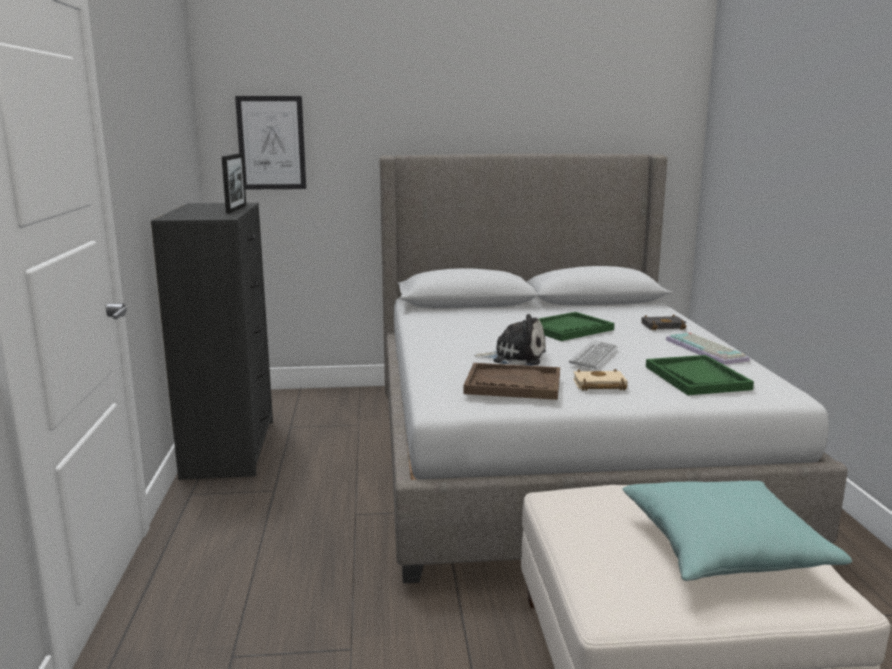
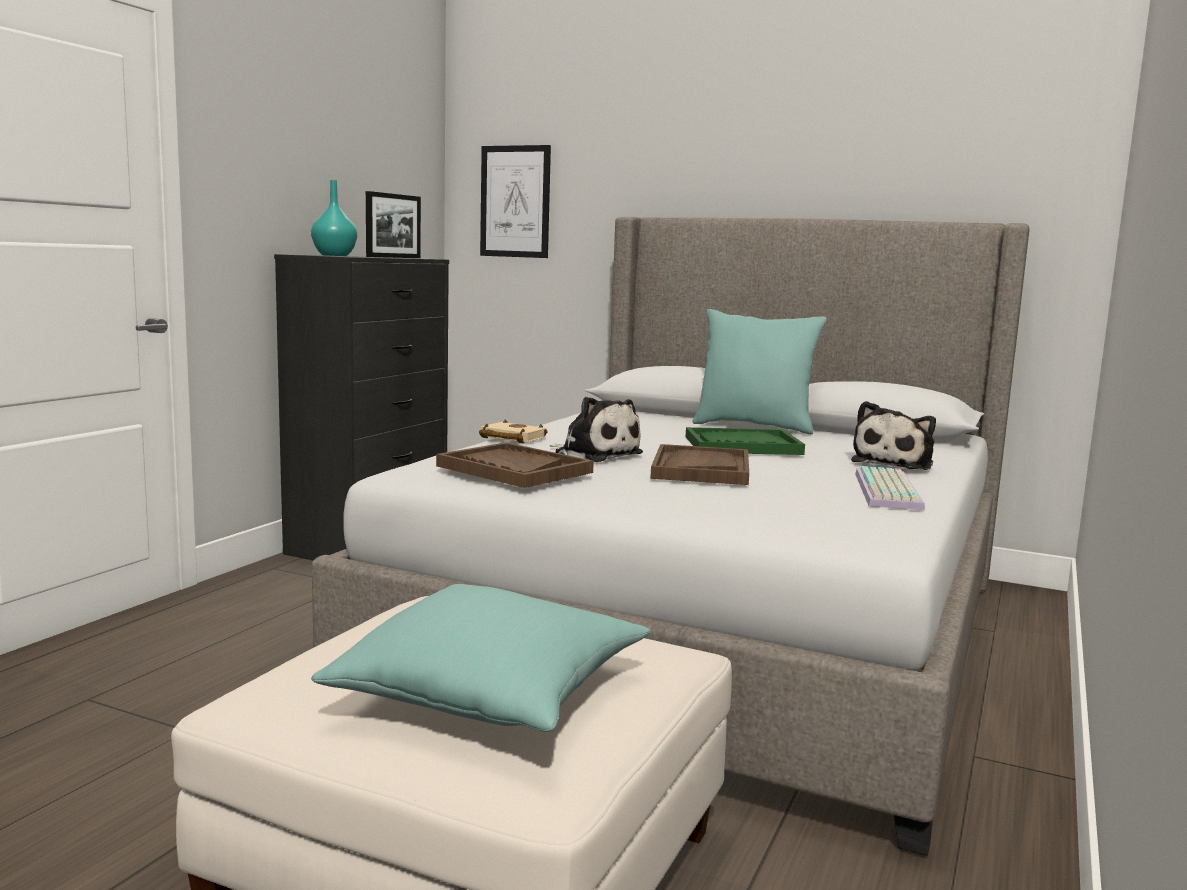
camera: 30 degrees right, 5 degrees down
(197, 215) = (333, 255): none -> turquoise vase
(532, 309) = (754, 426): none -> turquoise pillow
(594, 355) = (701, 469): keyboard -> brown tray
(598, 385) = (624, 491): beige book -> beige book (510, 438)
(663, 326) = (894, 463): black book -> plush toy
(697, 378) = (783, 508): green tray -> none

